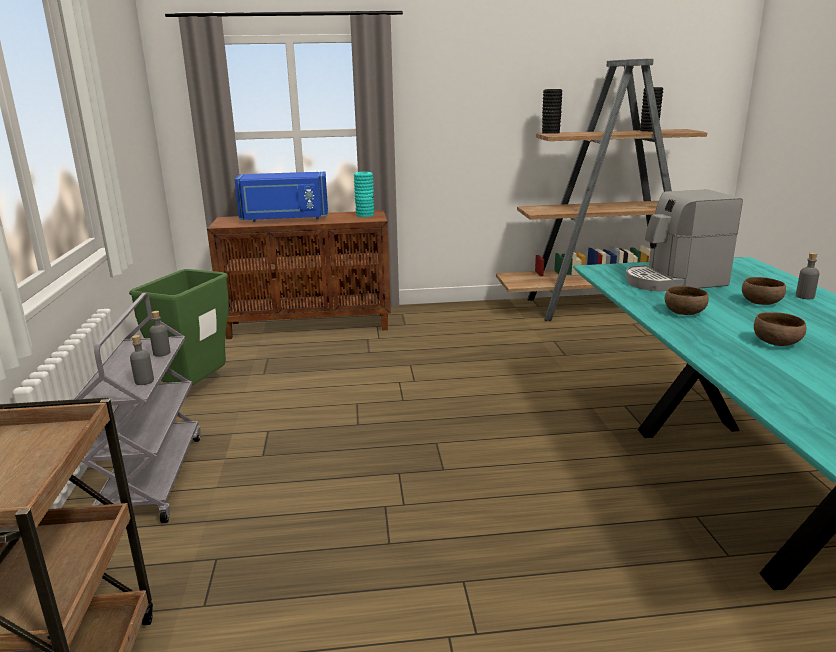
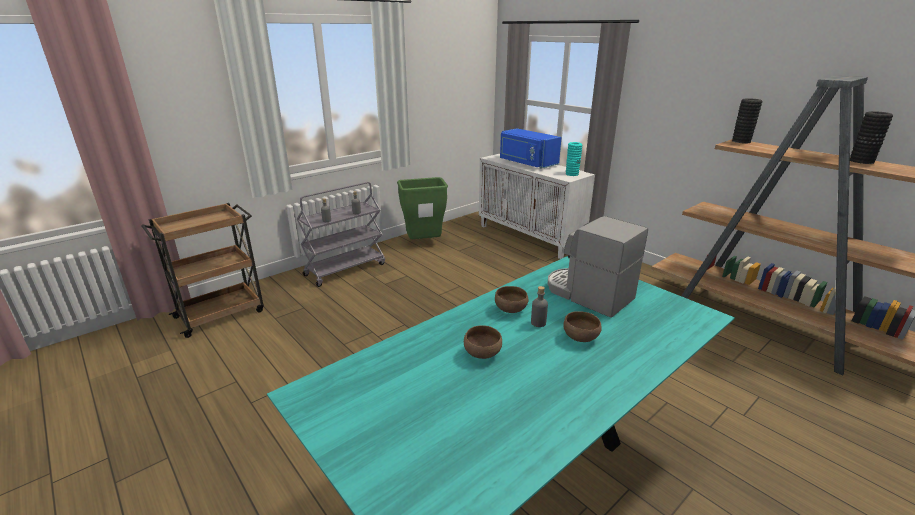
camera: 55 degrees right, 5 degrees up
(310, 325) = (529, 237): brown cabinet -> white cabinet
(804, 296) = (632, 357): grey bottle -> grey bottle (538, 323)

